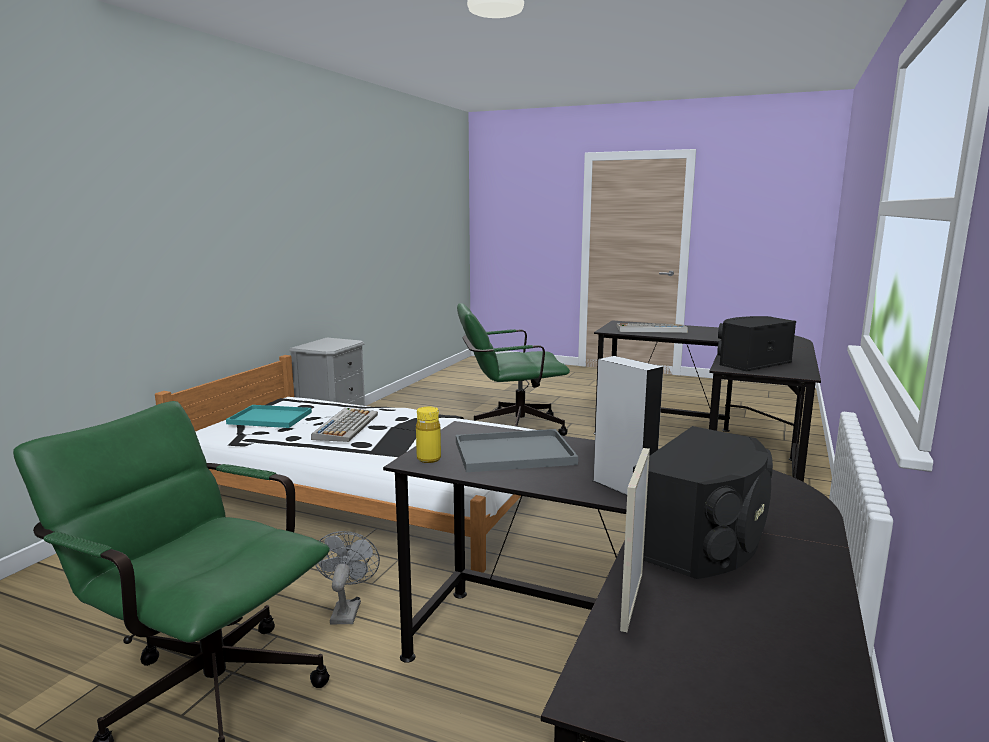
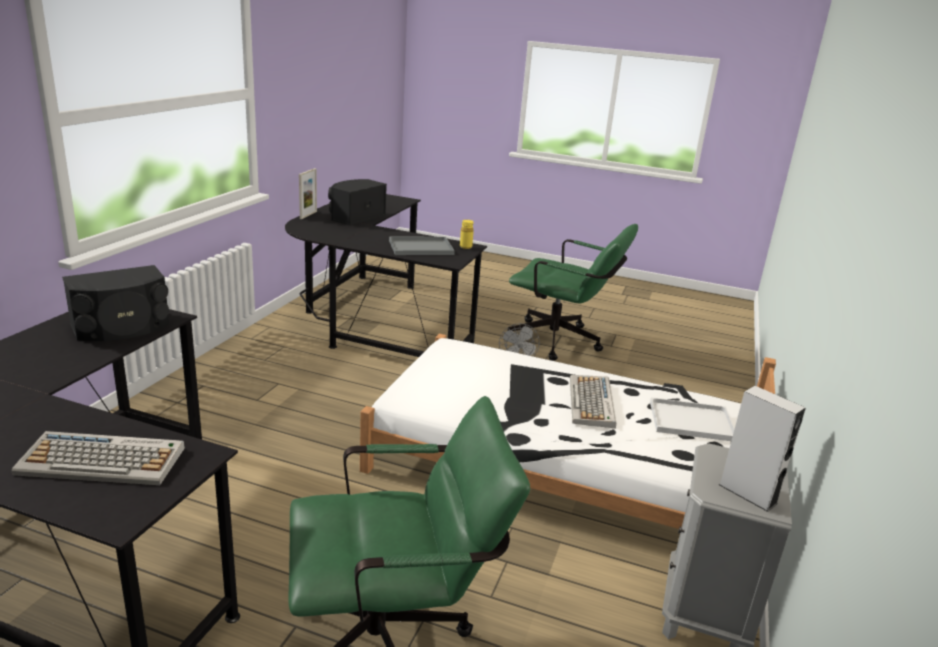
camera: 175 degrees right, 10 degrees up
(268, 418) = (693, 421): turquoise tray -> white tray
(623, 487) = (372, 231): grey speaker -> grey speaker (747, 494)
(631, 601) = (391, 208): picture frame -> picture frame (308, 215)

